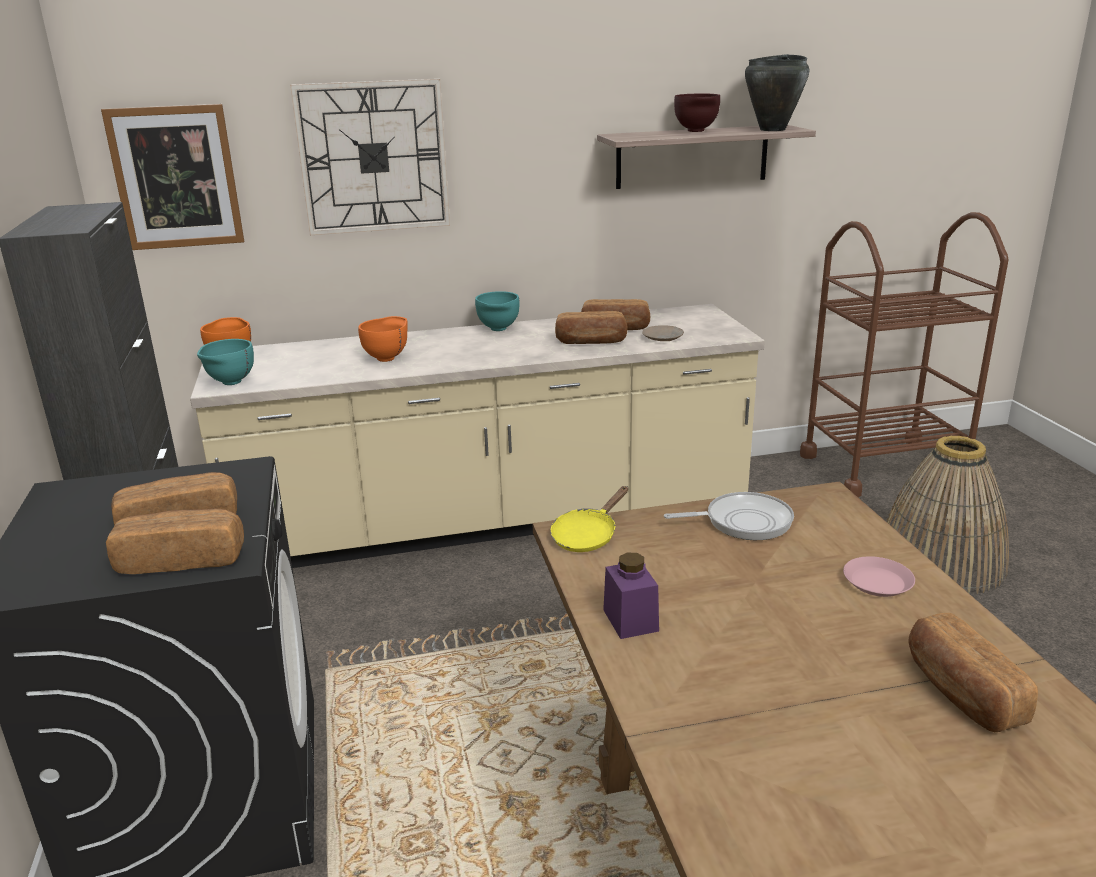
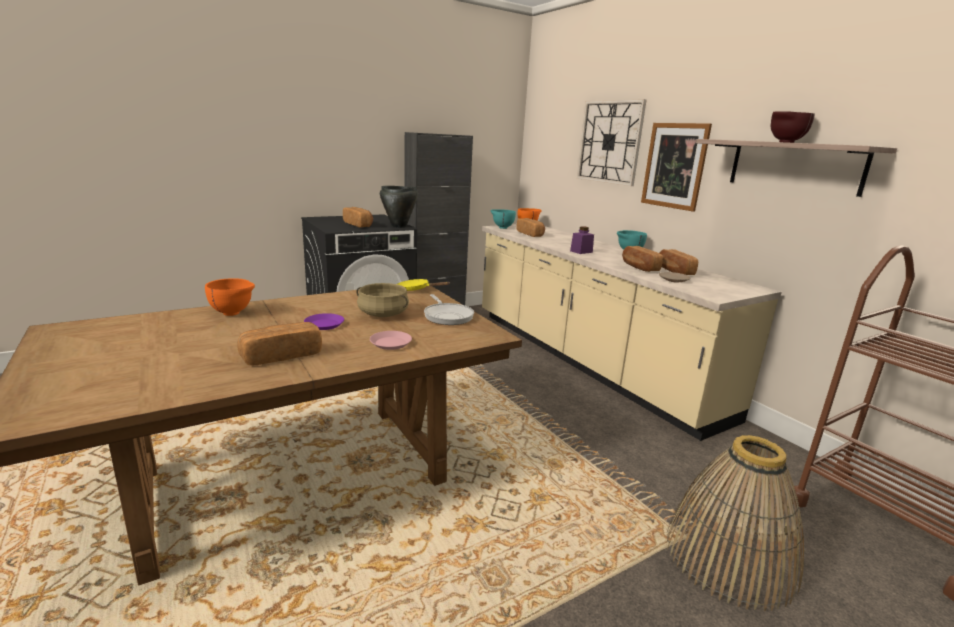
camera: 70 degrees right, 5 degrees down
(176, 177) = (545, 143): picture -> picture (674, 166)
(181, 560) = (334, 226): bread -> bread (530, 234)
(387, 358) = (558, 241): orange bowl -> orange bowl (233, 313)
(630, 620) = (343, 298): purple jar -> purple jar (581, 251)
(735, 581) = (382, 314): none -> beige cooking pot
(773, 129) = (841, 144): black cooking pot -> black cooking pot (399, 226)
(796, 646) = (324, 325): none -> purple plate

